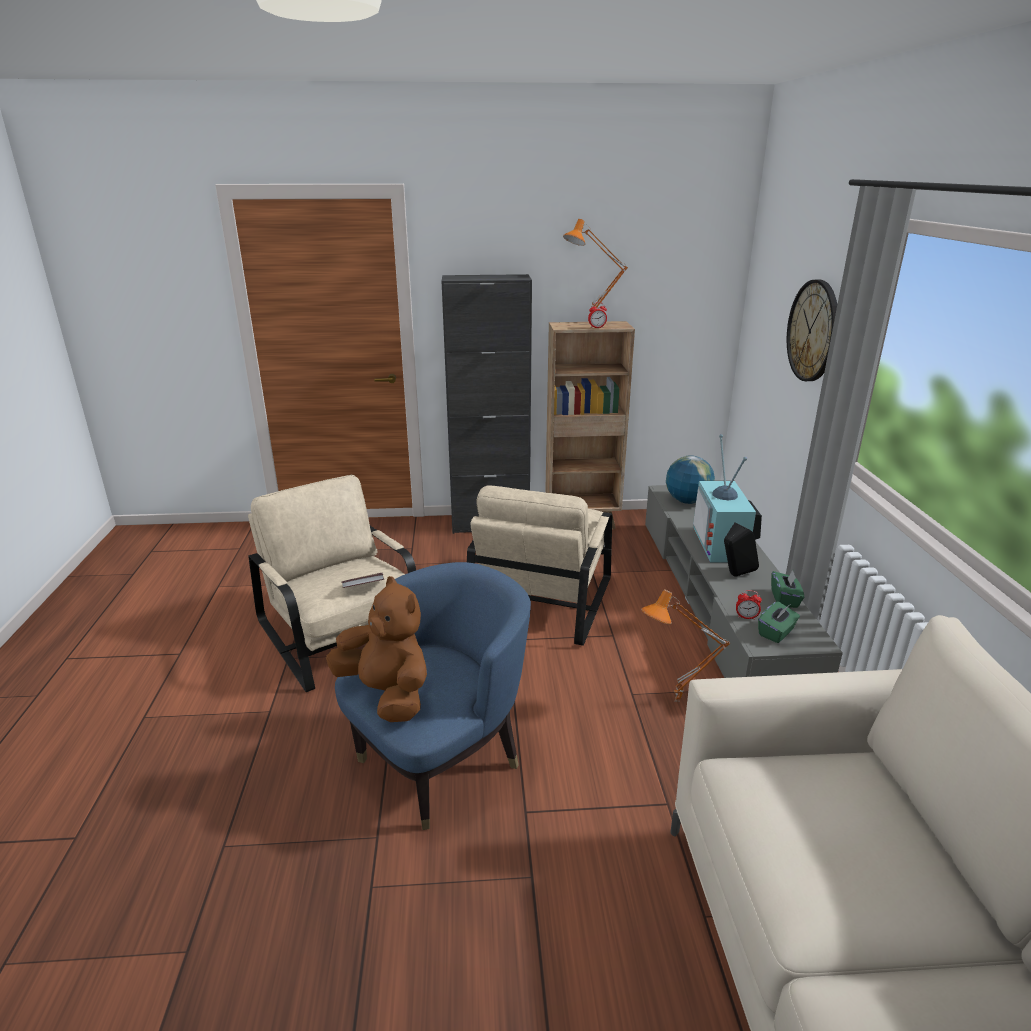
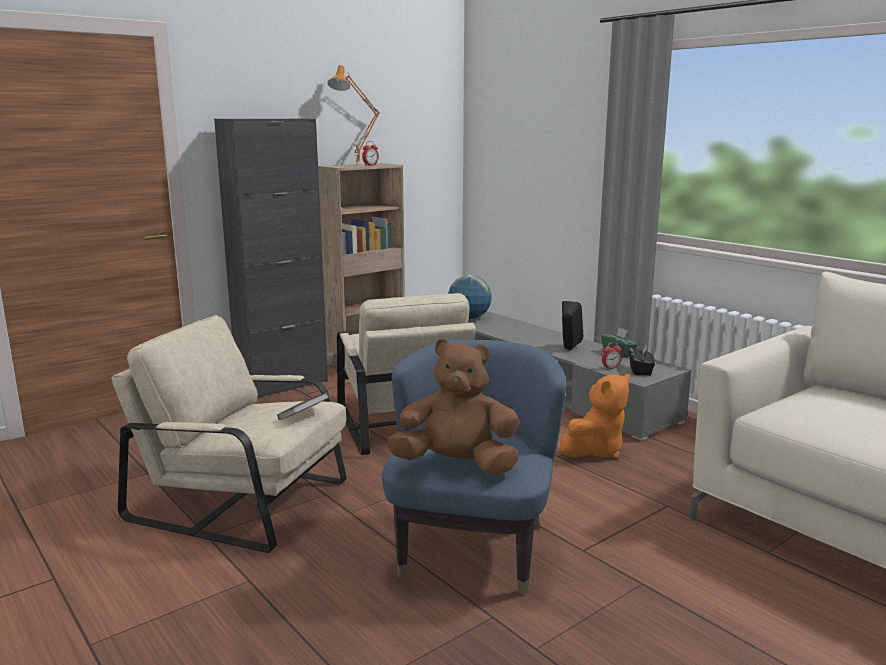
camera: 35 degrees left, 10 degrees down
(677, 703) = (595, 450): orange table lamp -> orange plush toy
(723, 544) = (534, 335): television -> none
(776, 633) = (641, 370): green tissue box -> black tissue box
(813, 331) = (566, 145): wall clock -> none

